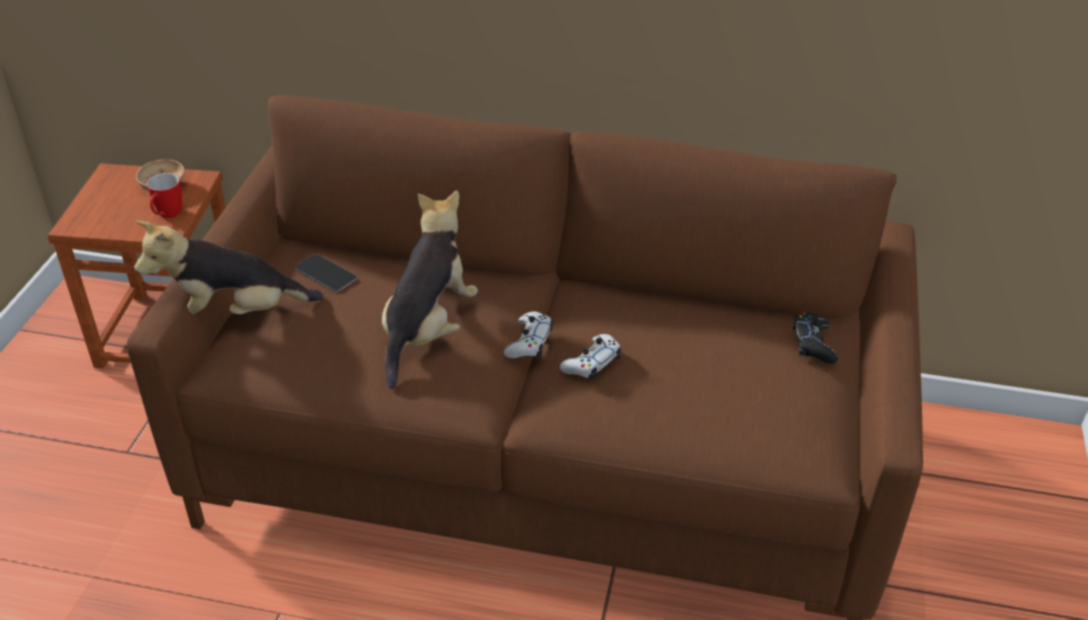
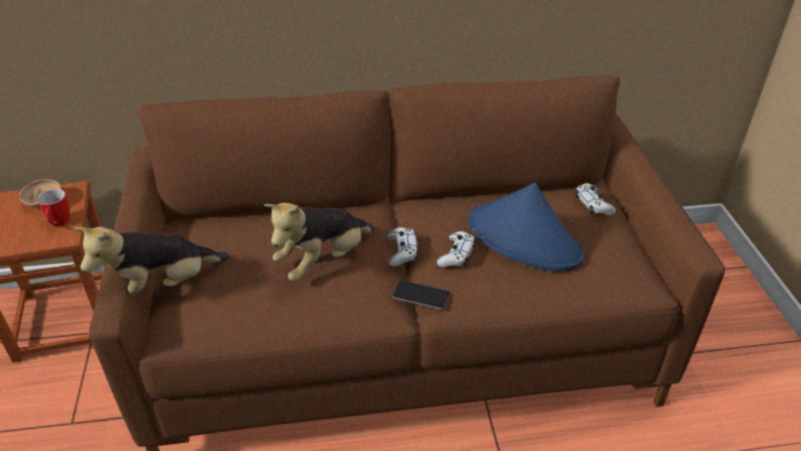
camera: 20 degrees left, 0 degrees up
(326, 273) = (221, 238): phone -> phone (421, 295)
(428, 330) = (323, 261): plush toy -> plush toy turned 135 degrees counterclockwise
(691, 365) = (524, 239): none -> blue hat
(813, 344) = (593, 204): black game controller -> white game controller

